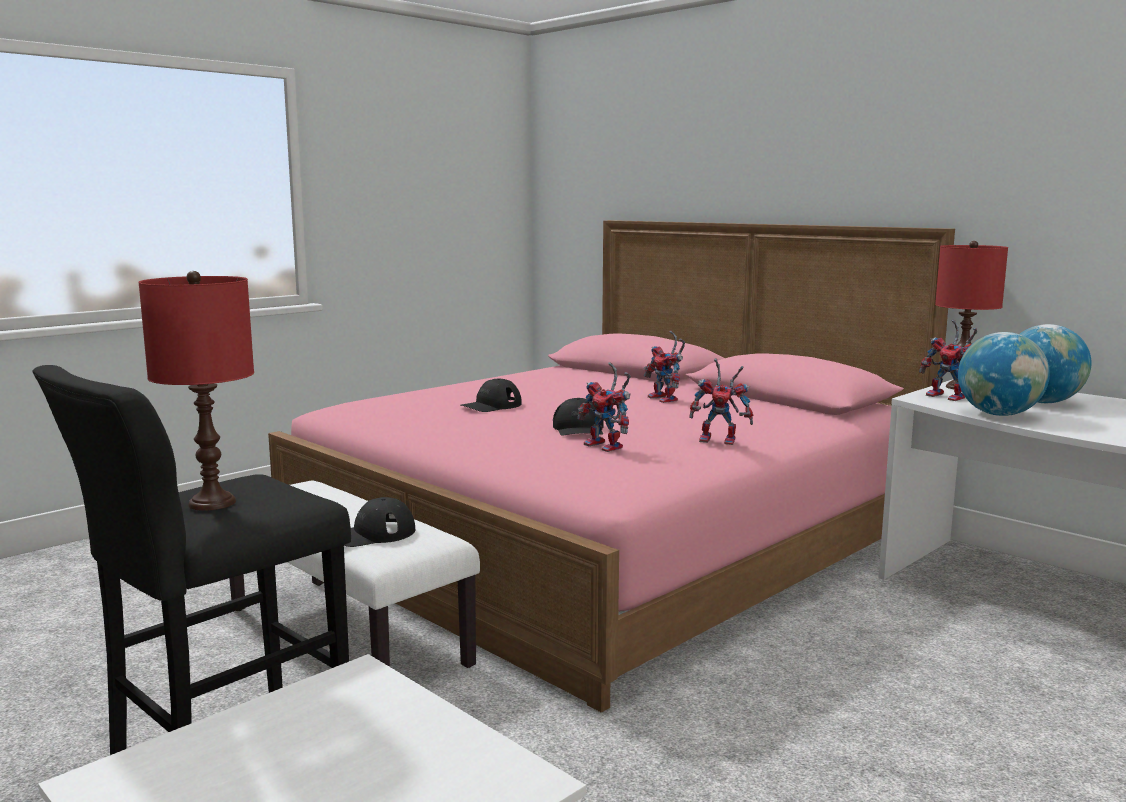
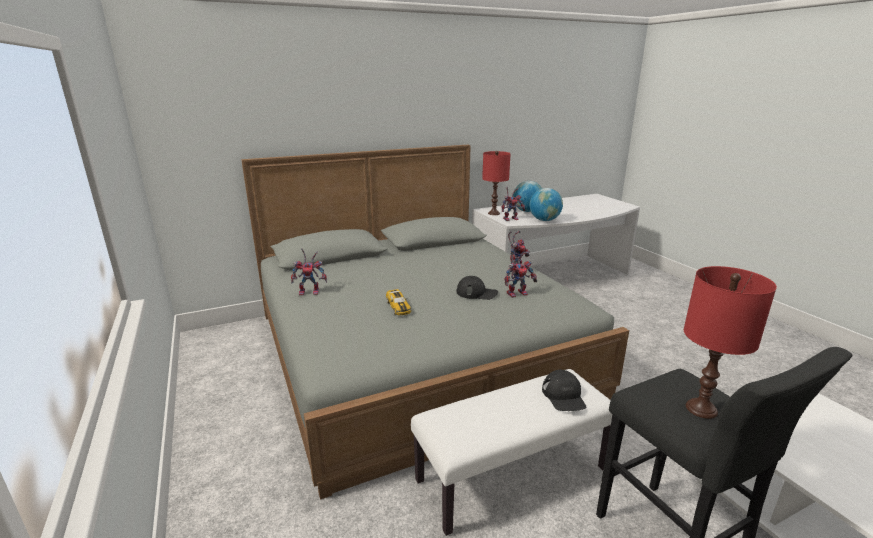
camera: 70 degrees left, 10 degrees up
(491, 406) = (398, 307): black cap -> toy car
(607, 539) = (415, 351): pink bed -> grey bed
(666, 399) = (423, 262): toy robot -> toy robot (311, 291)

